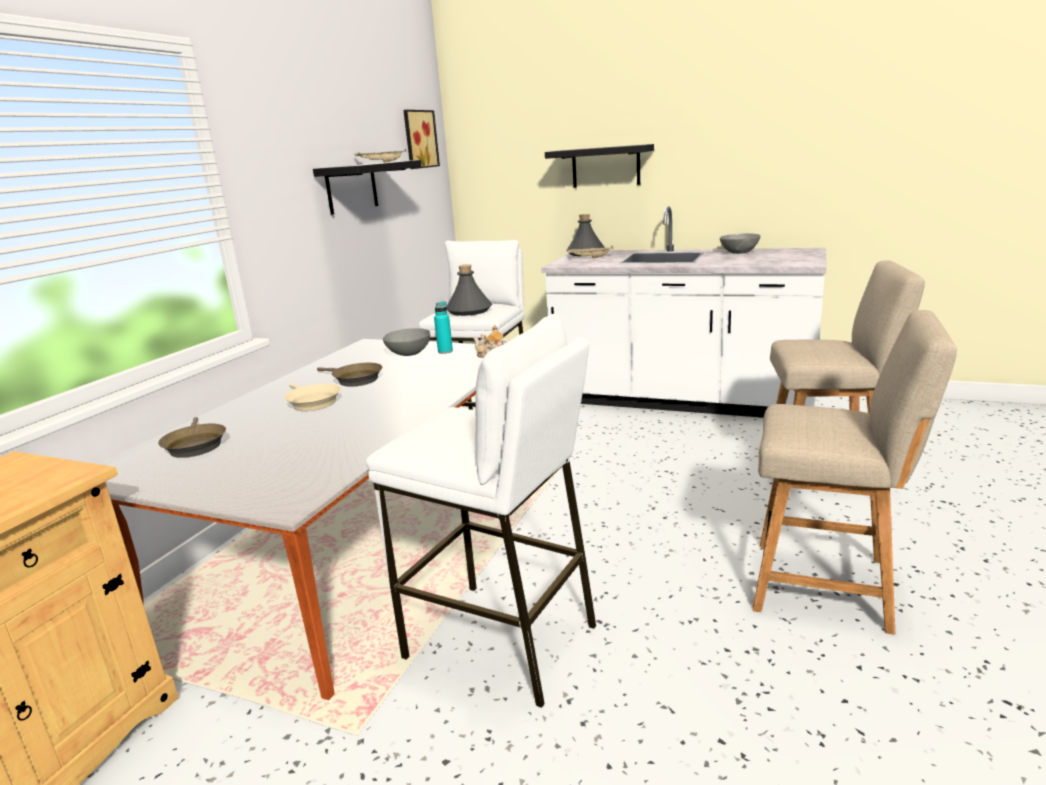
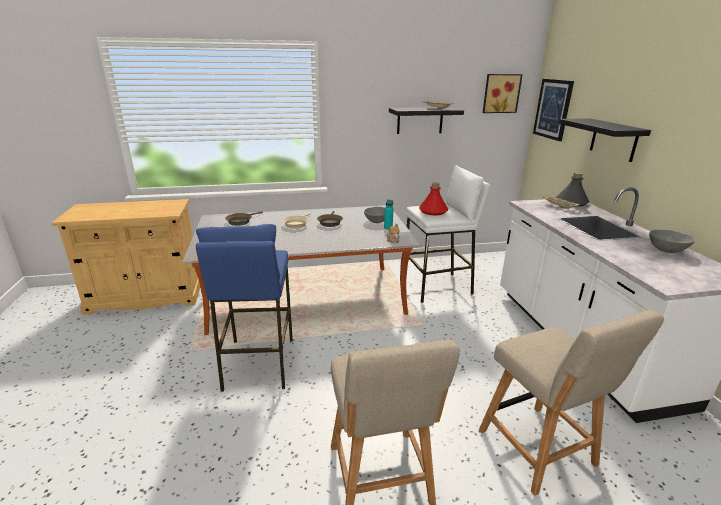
camera: 55 degrees right, 5 degrees up
(469, 311) = (433, 211): grey bottle -> red bottle
(488, 152) = (553, 109): none -> picture
(501, 642) = (258, 364): white stool -> blue stool

